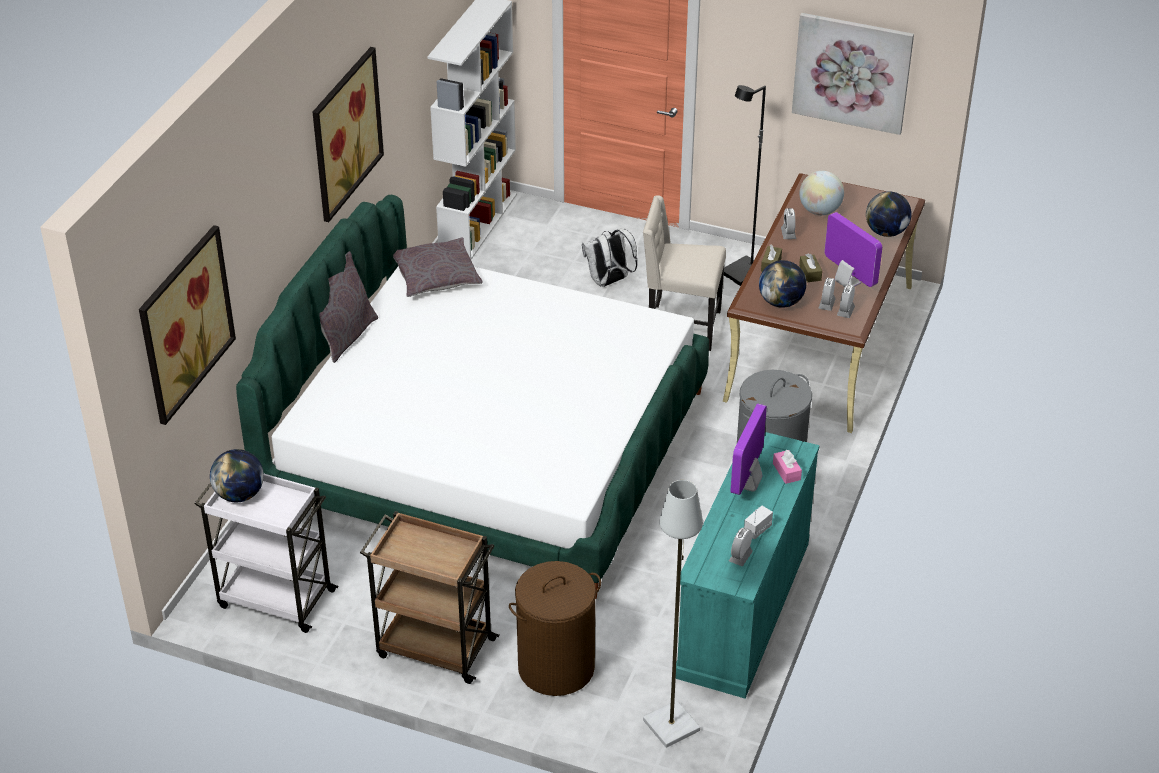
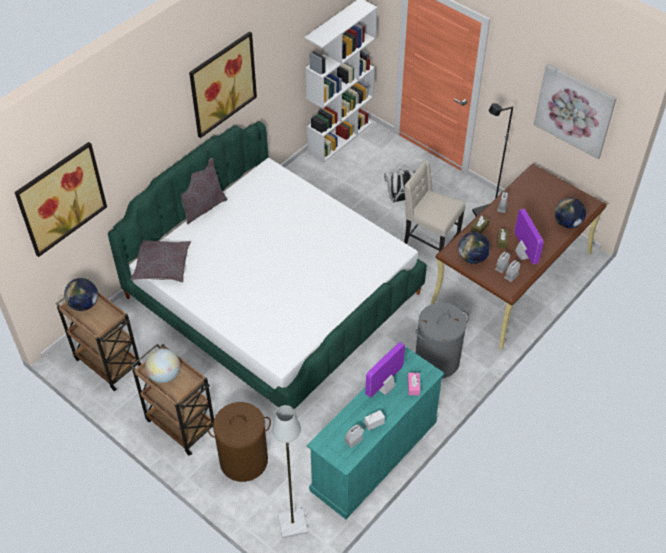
camera: 20 degrees right, 10 degrees up
(274, 598) = (107, 362): white cart -> brown cart
(436, 276) = (275, 179): grey pillow -> grey pillow (161, 265)
(819, 211) = (531, 196): globe -> globe (164, 375)

